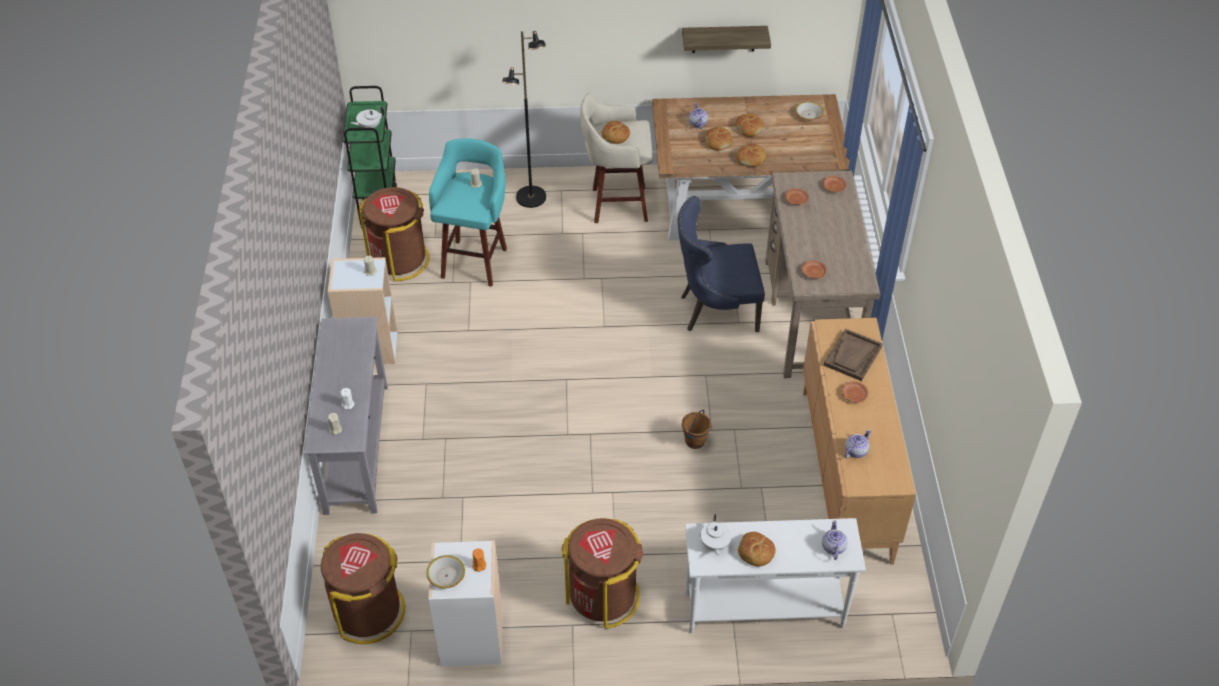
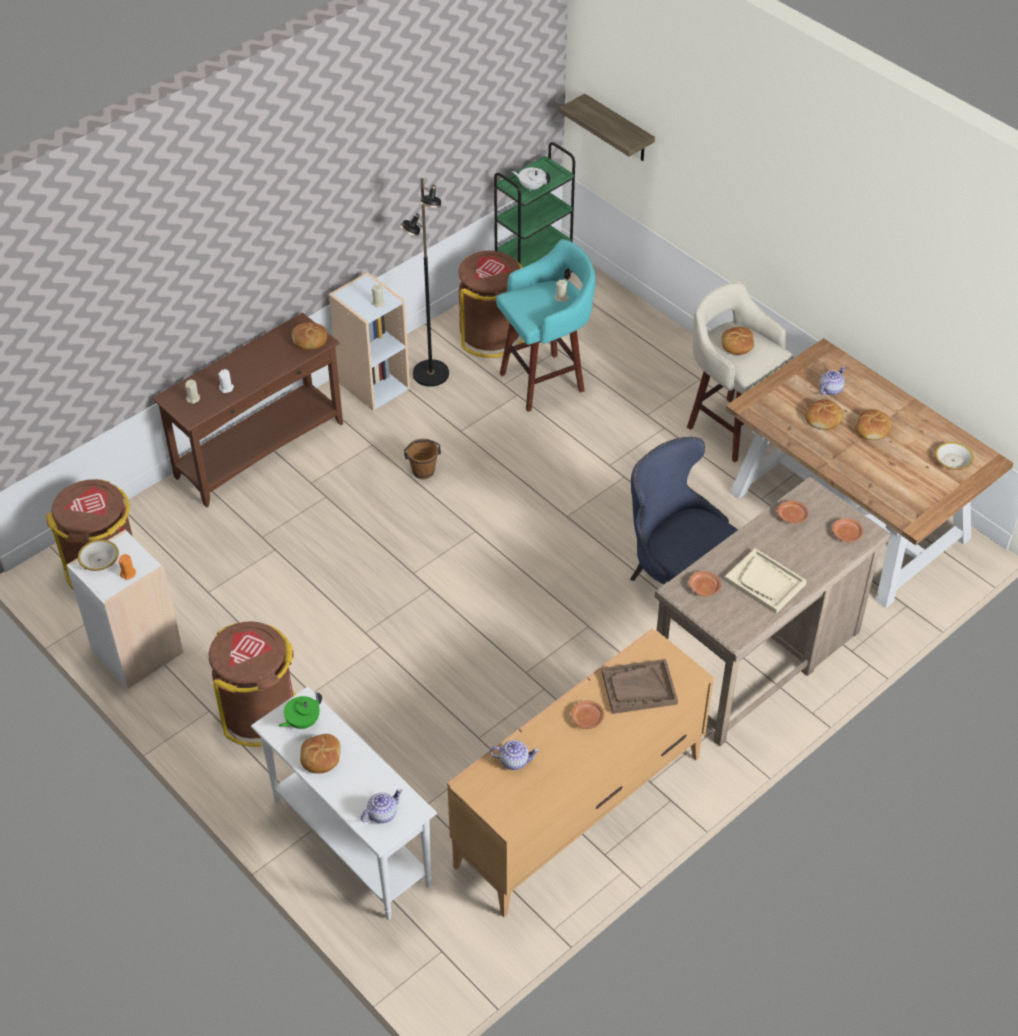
camera: 50 degrees right, 0 degrees up
(356, 448) = (260, 449): grey console table -> brown console table
(531, 198) = (665, 366): black floor lamp -> black floor lamp (430, 374)
(695, 441) = (499, 669): brown bucket -> brown bucket (423, 472)
(714, 544) = (302, 721): white teapot -> green teapot
(724, 39) = (909, 314): shelf -> shelf (618, 129)
(751, 159) = (830, 456): bread -> bread (310, 340)
(836, 244) = (765, 582): none -> beige tray

